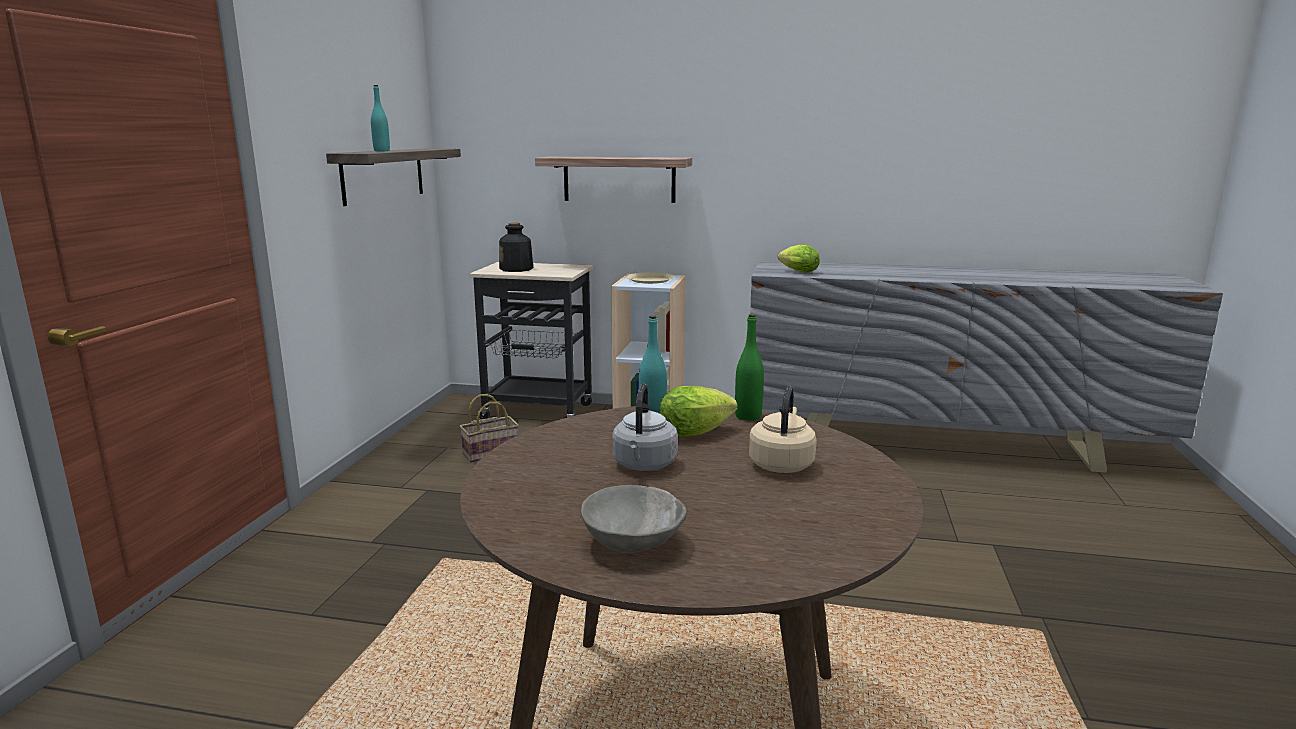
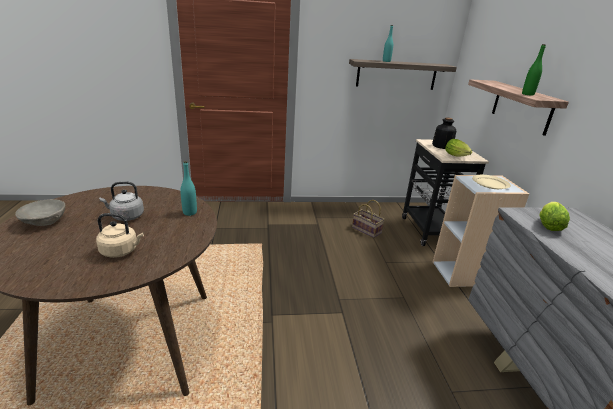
camera: 70 degrees right, 10 degrees up
(699, 432) = (170, 226): lettuce -> lettuce (457, 156)
(748, 416) = (196, 238): green bottle -> green bottle (527, 94)

